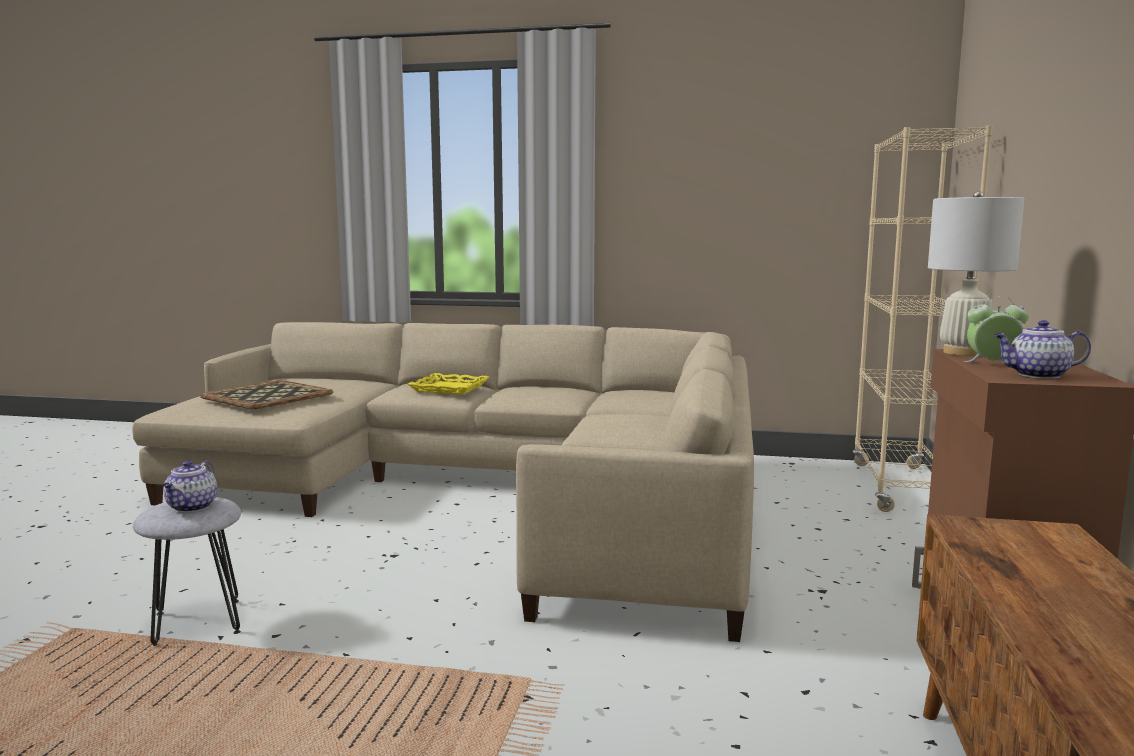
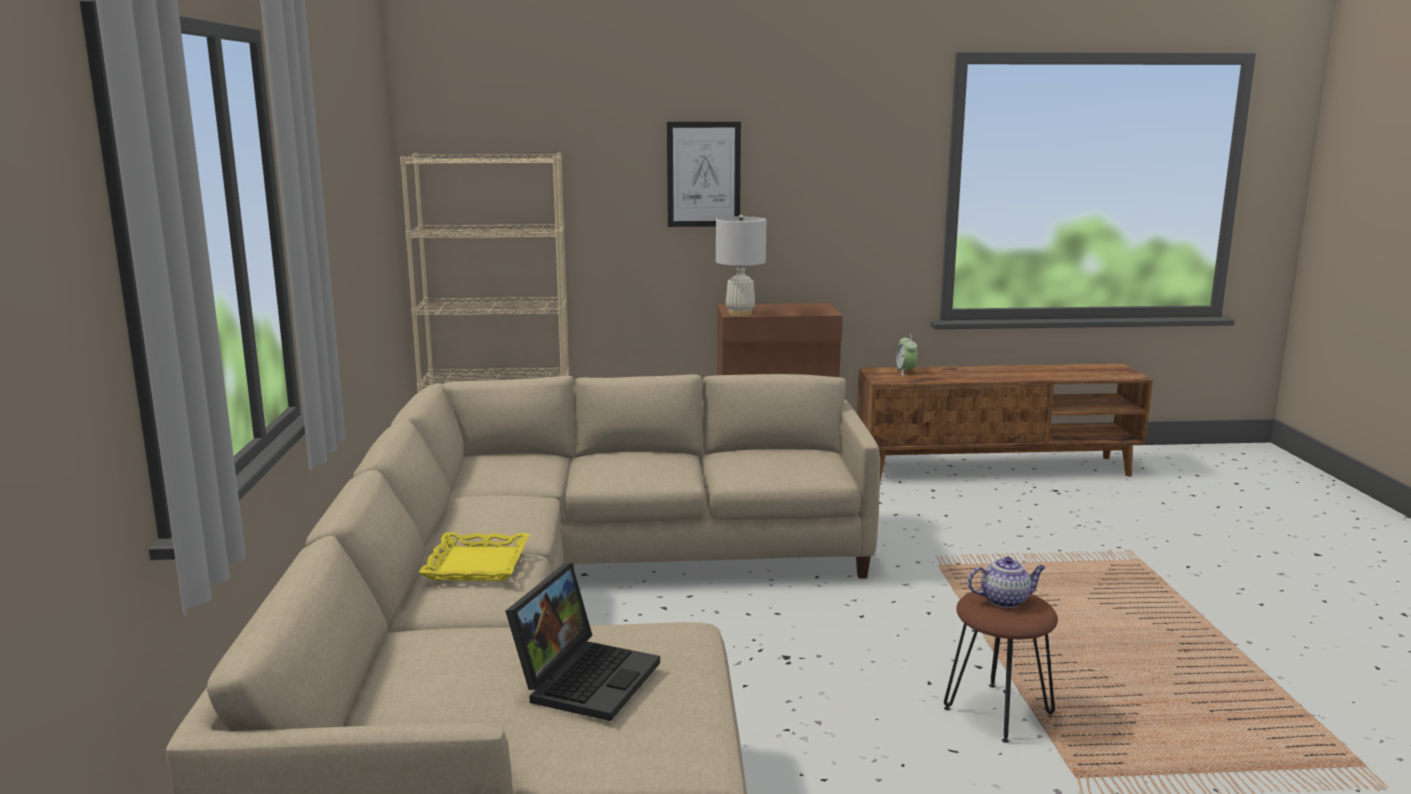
camera: 105 degrees left, 5 degrees up
(197, 623) = (999, 711): grey stool -> brown stool
(269, 395) = (585, 677): tray -> laptop
(992, 364) = (782, 312): alarm clock -> alarm clock (905, 372)
(1037, 375) = (812, 309): teapot -> none
(1072, 135) = (703, 174): none -> picture

